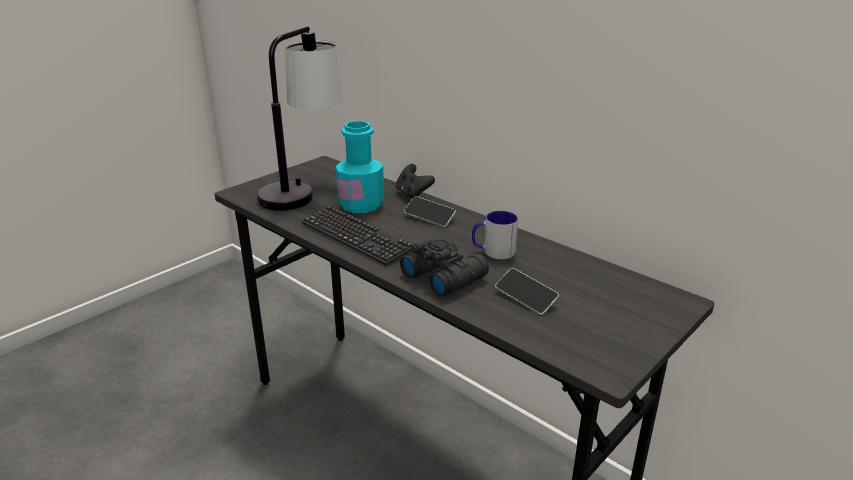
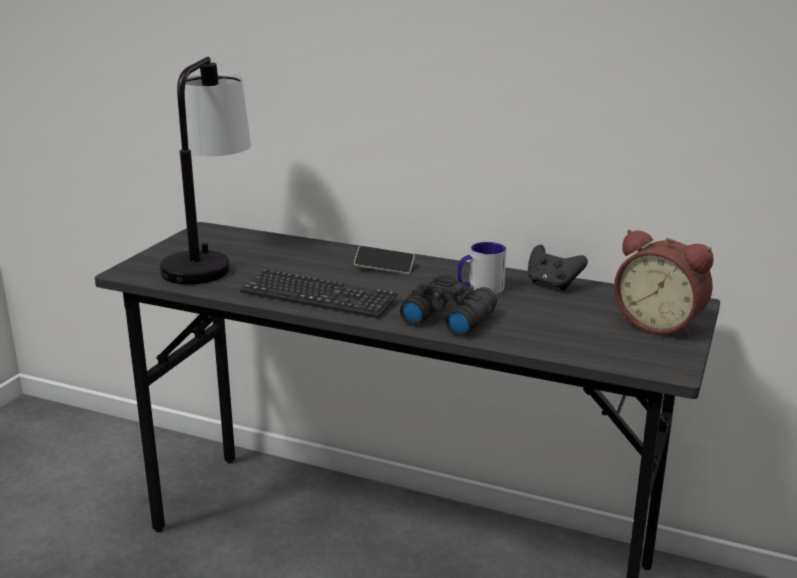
camera: 20 degrees left, 5 degrees down
(361, 205) = (294, 265): turquoise bottle -> none
(413, 194) = (345, 248): black game controller -> black game controller (552, 284)
(525, 298) = (547, 324): phone -> none
(633, 318) = (660, 324): none -> alarm clock

